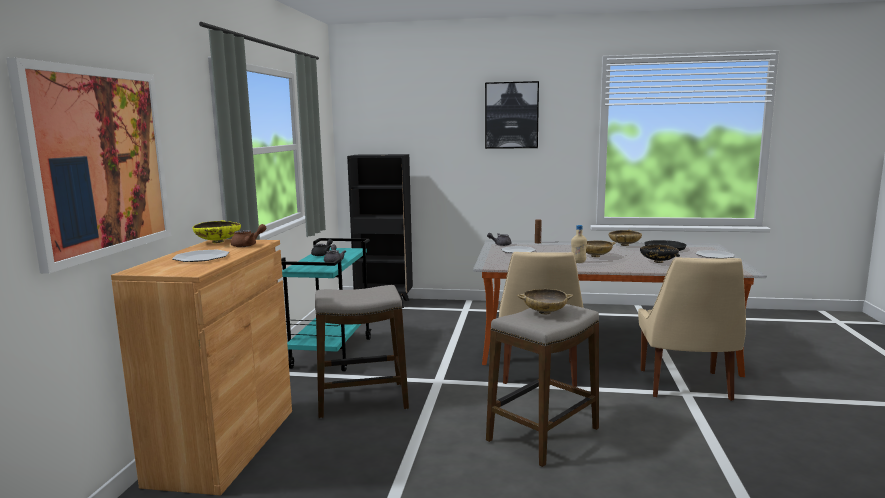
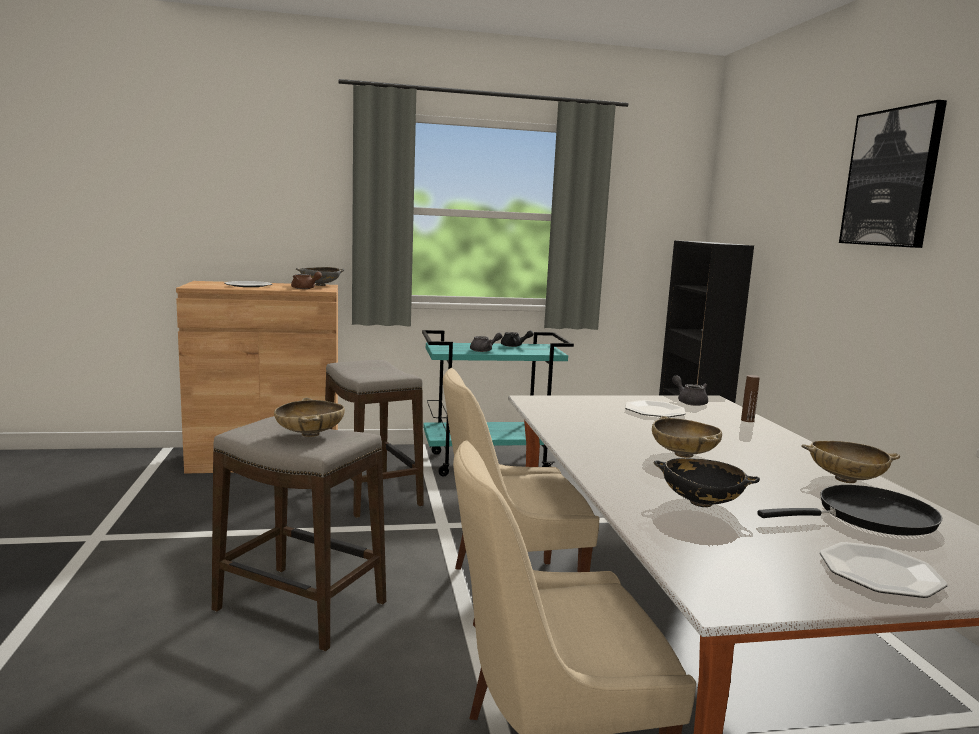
camera: 70 degrees right, 0 degrees up
(99, 162) = (207, 197): picture -> none
(218, 242) = (320, 285): yellow bowl -> grey bowl
(578, 262) = (615, 443): beige bottle -> none

